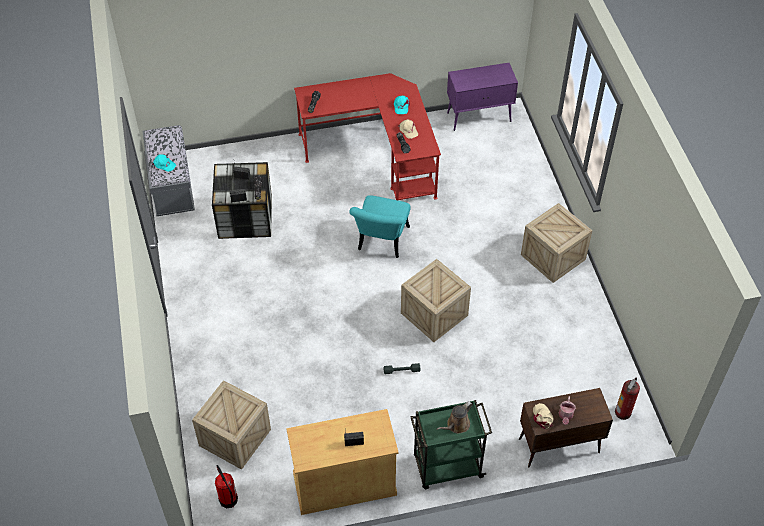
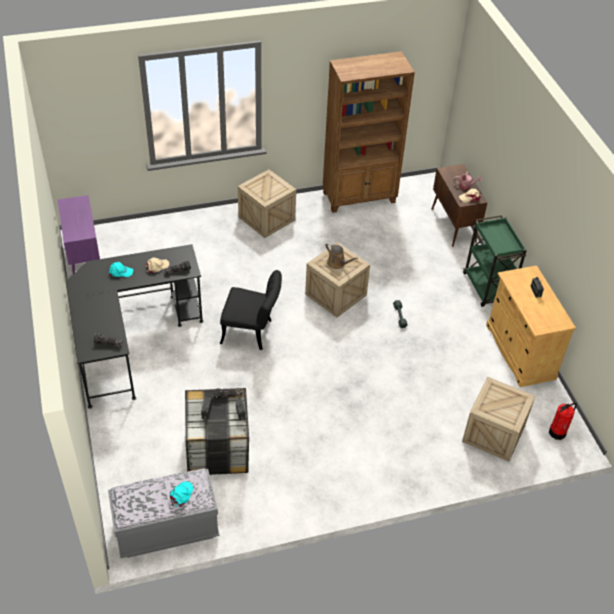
camera: 95 degrees left, 5 degrees down
(376, 154) = (128, 338): red desk -> black desk
(381, 243) = (252, 332): turquoise chair -> black chair
(456, 425) = (498, 235): brown watering can -> brown watering can (337, 263)
(601, 348) = (360, 197): none -> brown bookcase
(623, 412) = (417, 191): fire extinguisher -> none

